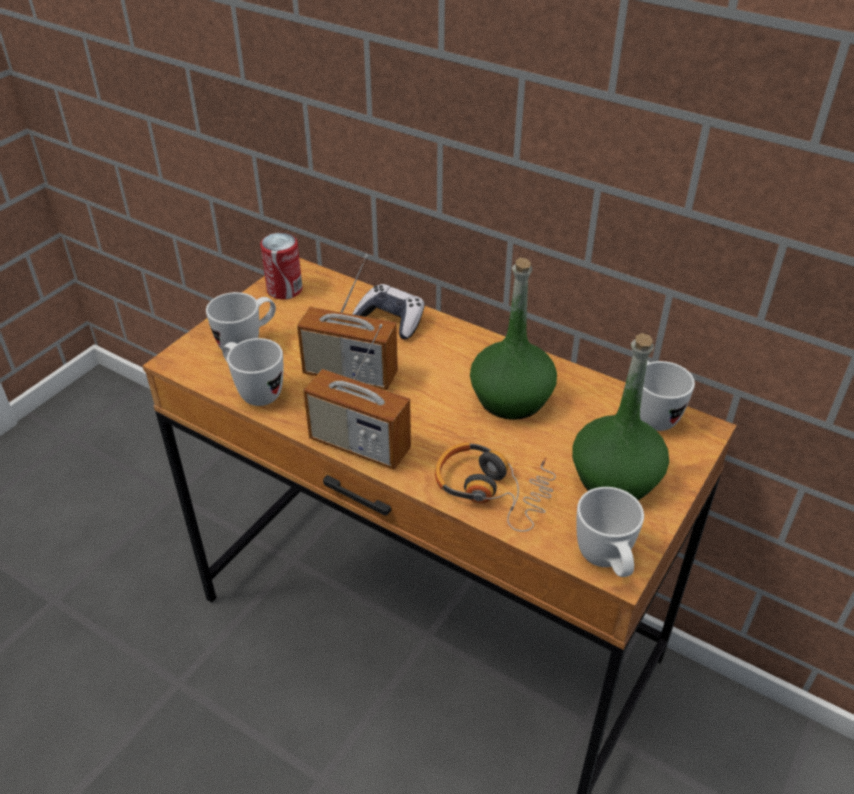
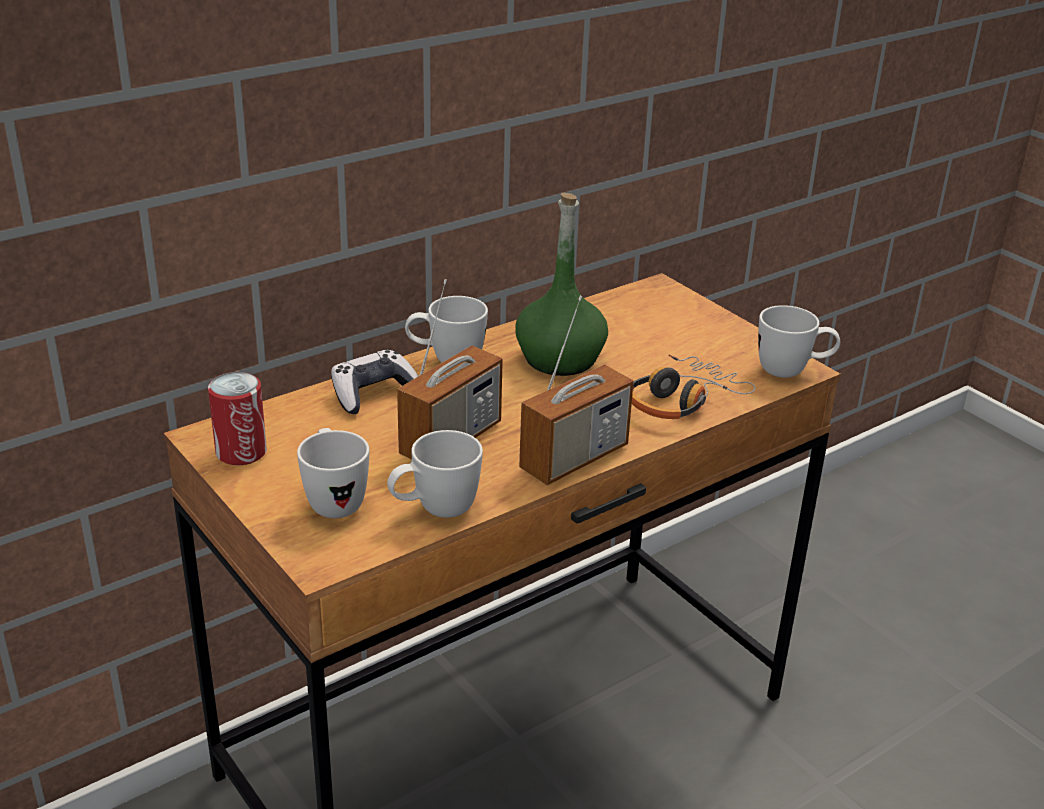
camera: 70 degrees left, 10 degrees down
(615, 478) = (698, 340): green bottle -> none
(649, 414) = (626, 302): white mug -> white mug (446, 361)

